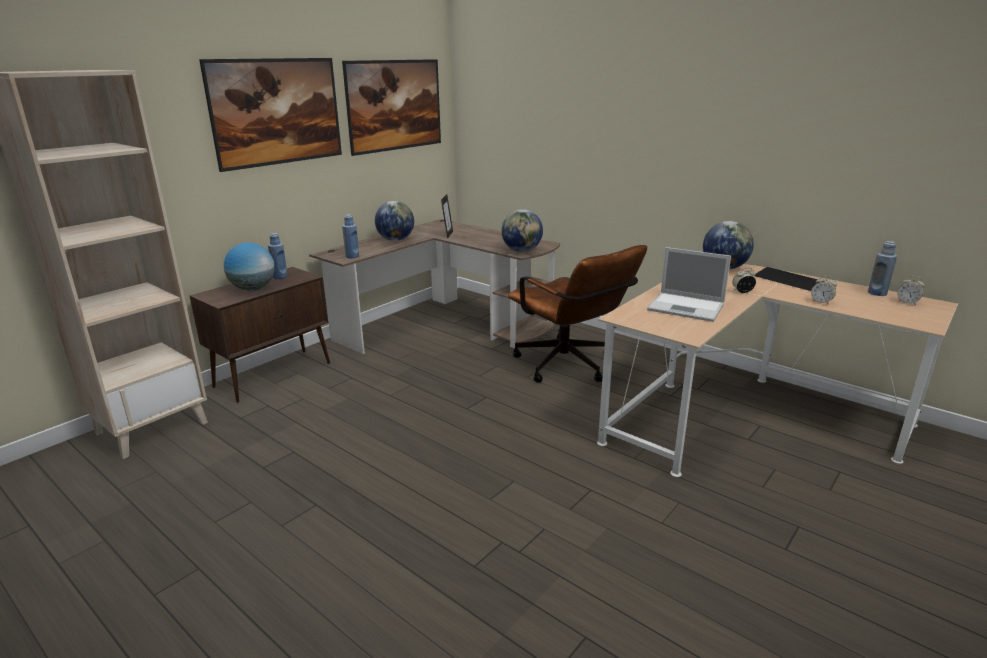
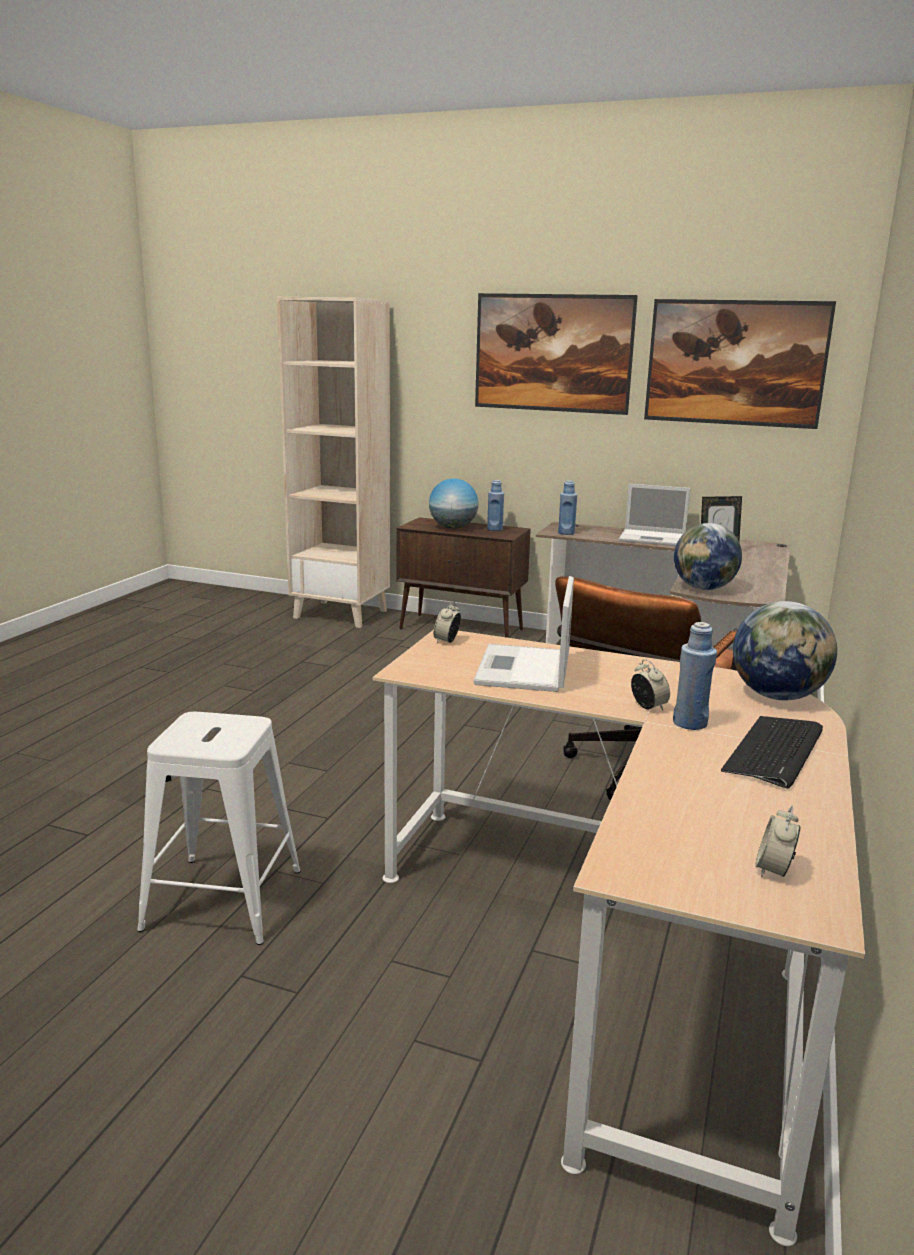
camera: 70 degrees right, 5 degrees down
(395, 240) = (654, 538): globe -> laptop
(699, 551) = (223, 900): none -> white stool
(821, 302) = (664, 770): alarm clock -> alarm clock (447, 641)
(877, 293) = (806, 838): blue bottle -> blue bottle (690, 723)

